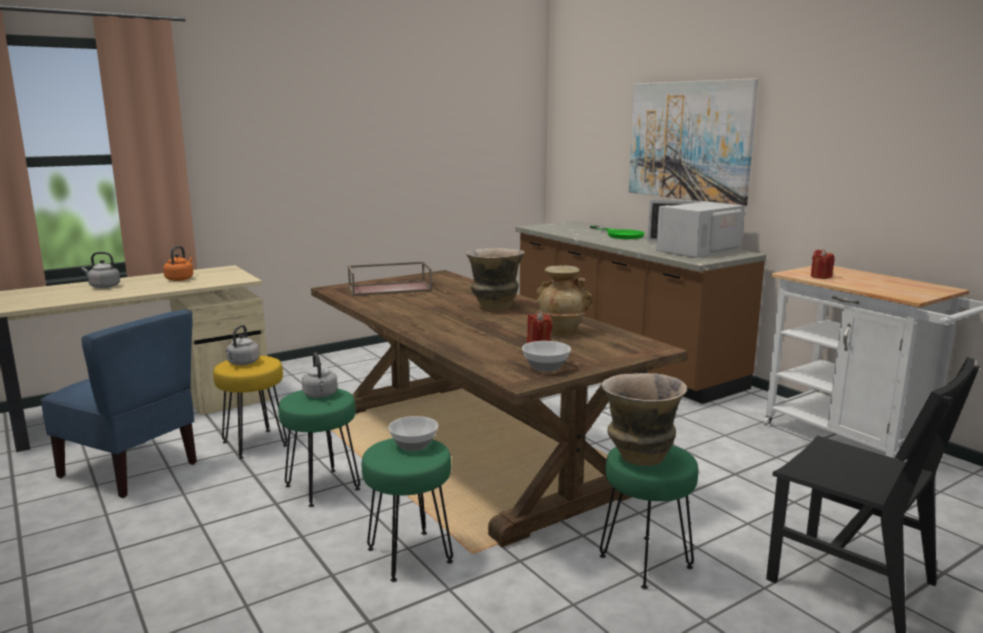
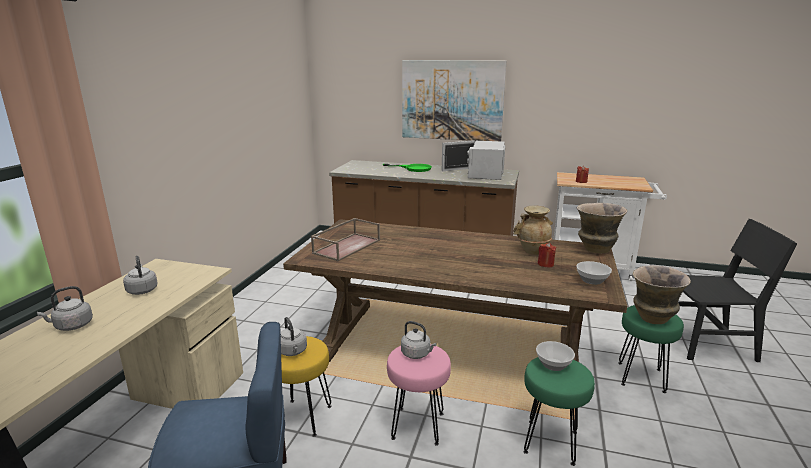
camera: 40 degrees left, 5 degrees up
(180, 279) = (142, 290): orange kettle -> grey kettle
(321, 487) = (417, 426): green stool -> pink stool
(494, 307) = (453, 243): vase -> vase (595, 250)

